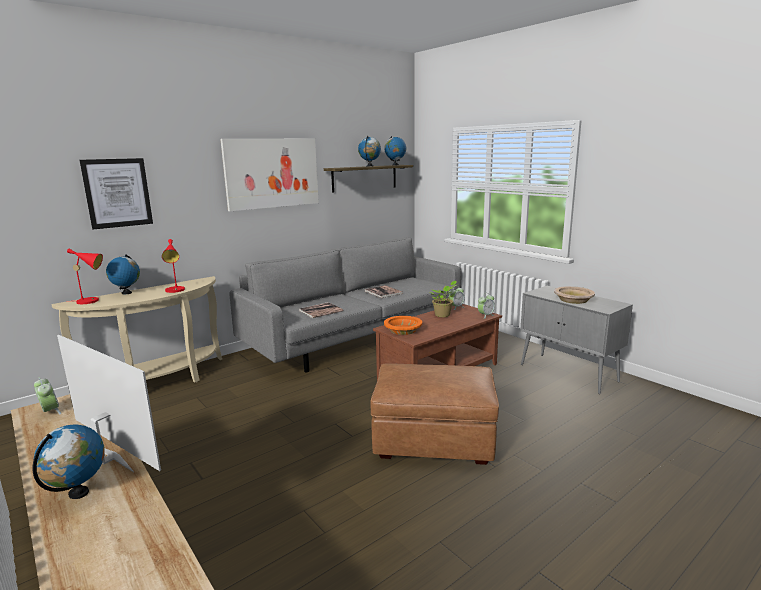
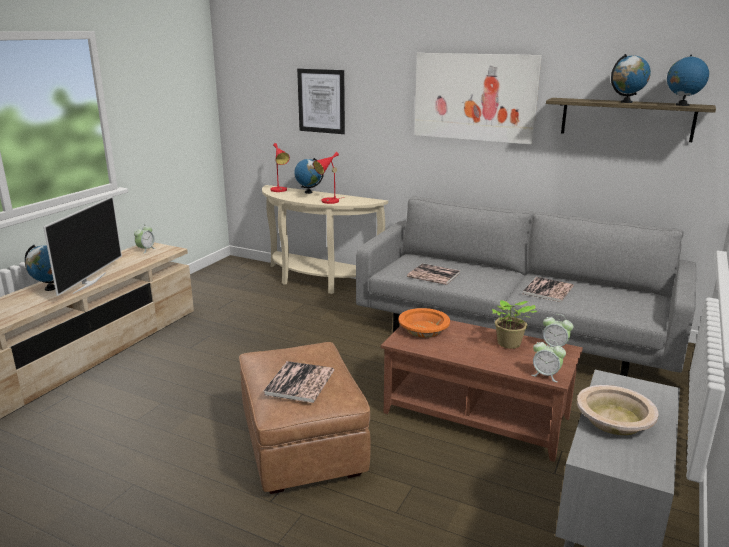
camera: 65 degrees right, 5 degrees up
(454, 377) = (300, 383): none -> book

